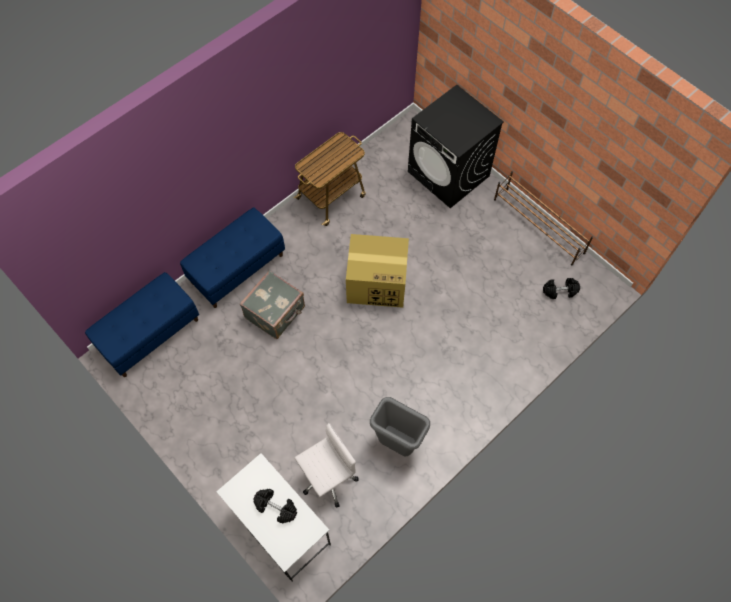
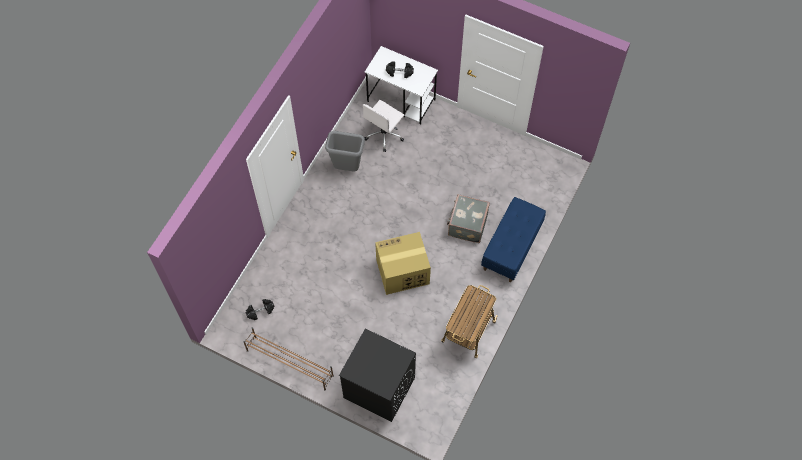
camera: 160 degrees right, 0 degrees up
(150, 334) = (546, 181): blue bench -> none

